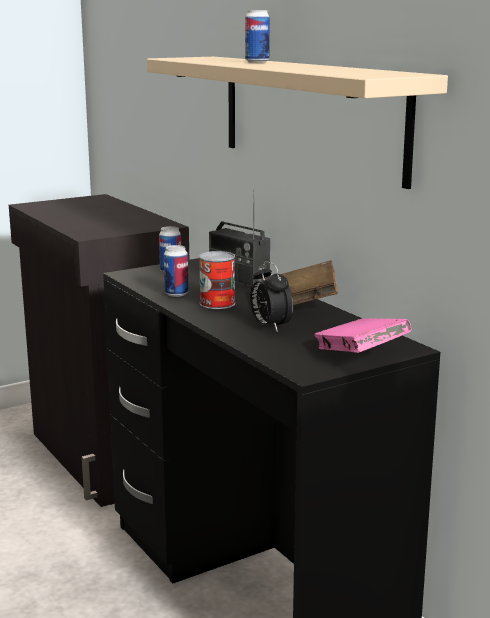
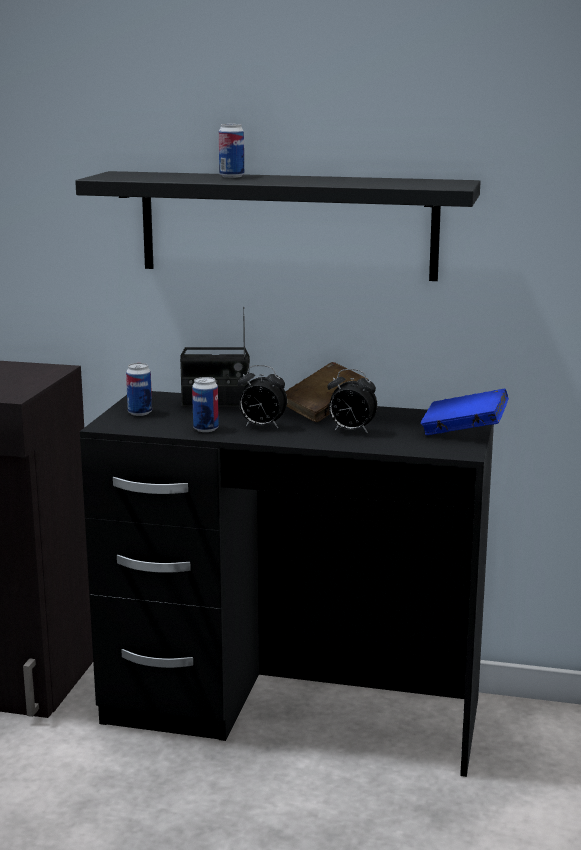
camera: 45 degrees left, 0 degrees up
(217, 303) = (261, 426): can -> alarm clock
(310, 115) = (287, 225): beige shelf -> black shelf
(360, 357) = (464, 432): pink book -> blue book

